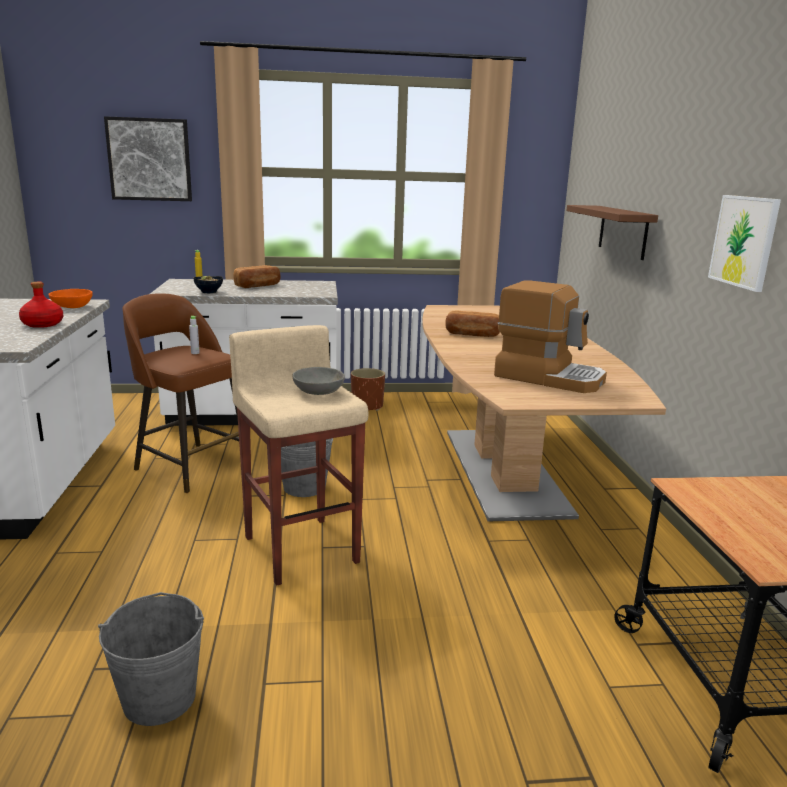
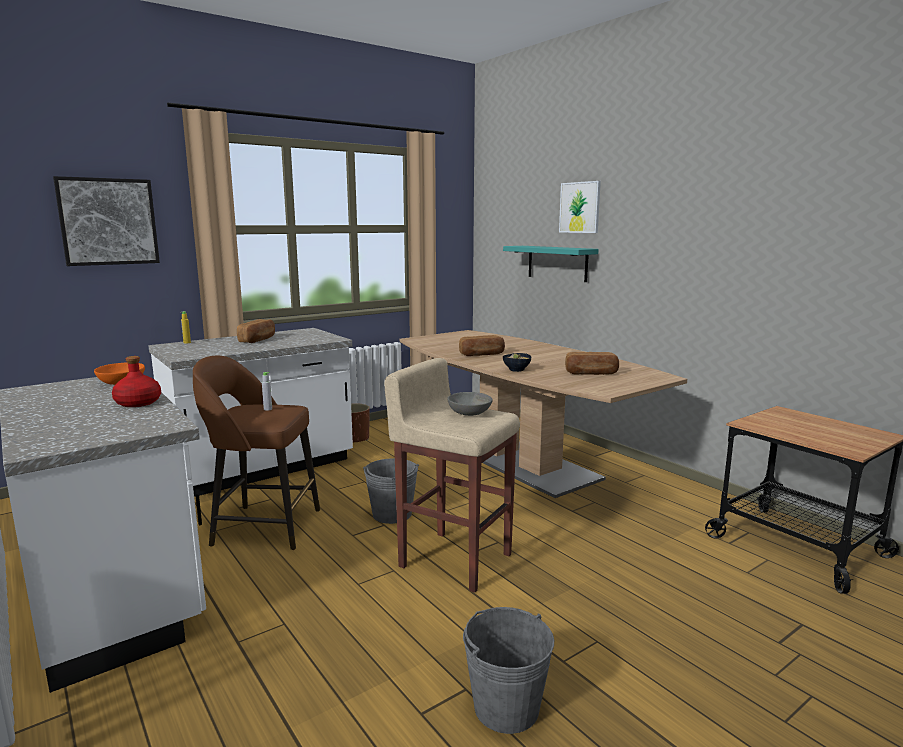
camera: 30 degrees left, 5 degrees down
(208, 292) = (226, 351): bowl -> bowl (516, 370)
(549, 377) = (591, 373): coffee machine -> bread
(623, 231) = (557, 263): brown shelf -> turquoise shelf
(744, 241) = (695, 261): picture -> picture (580, 207)

